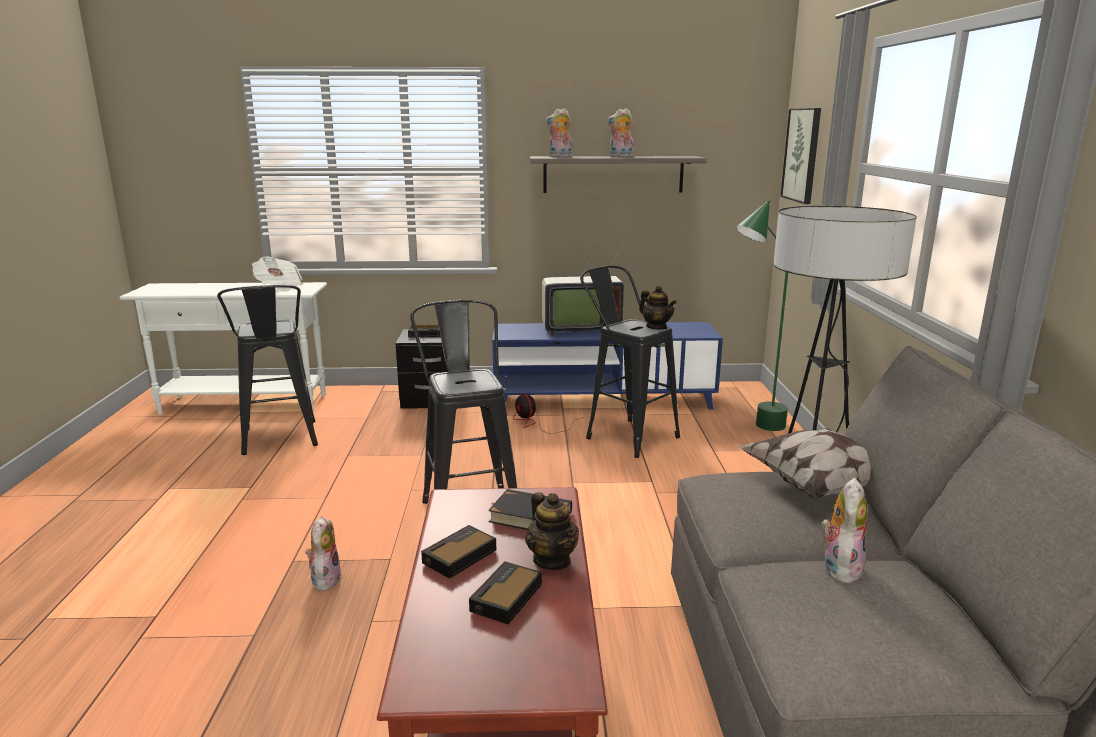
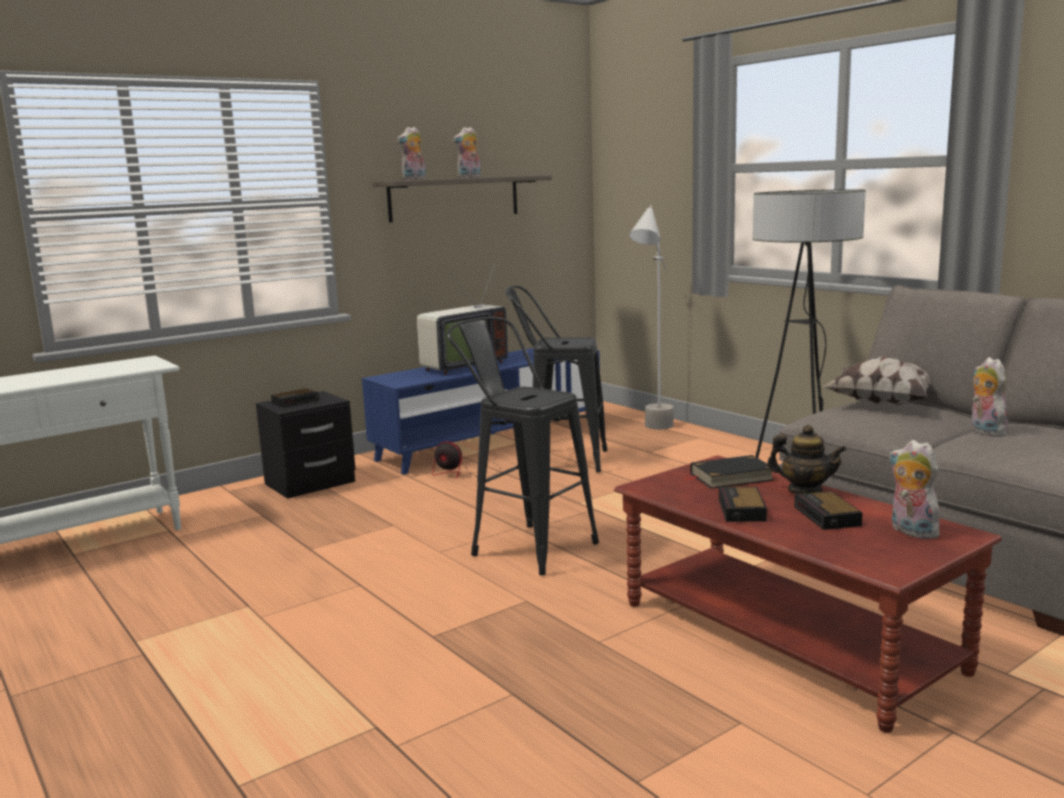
camera: 35 degrees left, 5 degrees down
(279, 287) = (108, 367): newspaper -> none
(279, 442) = (195, 562): black stool -> none
(325, 579) = (496, 635): plush toy -> plush toy (910, 531)
(656, 327) = (581, 339): teapot -> none
(753, 430) = (653, 432): green floor lamp -> grey floor lamp
(802, 155) = (629, 168): picture -> none

